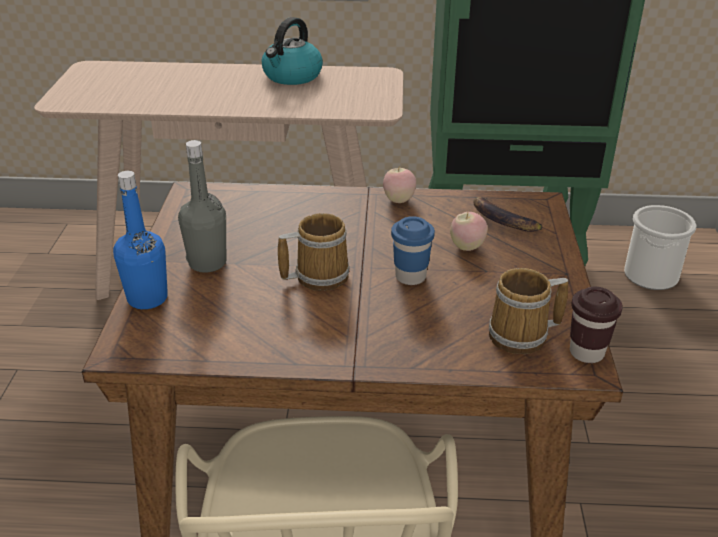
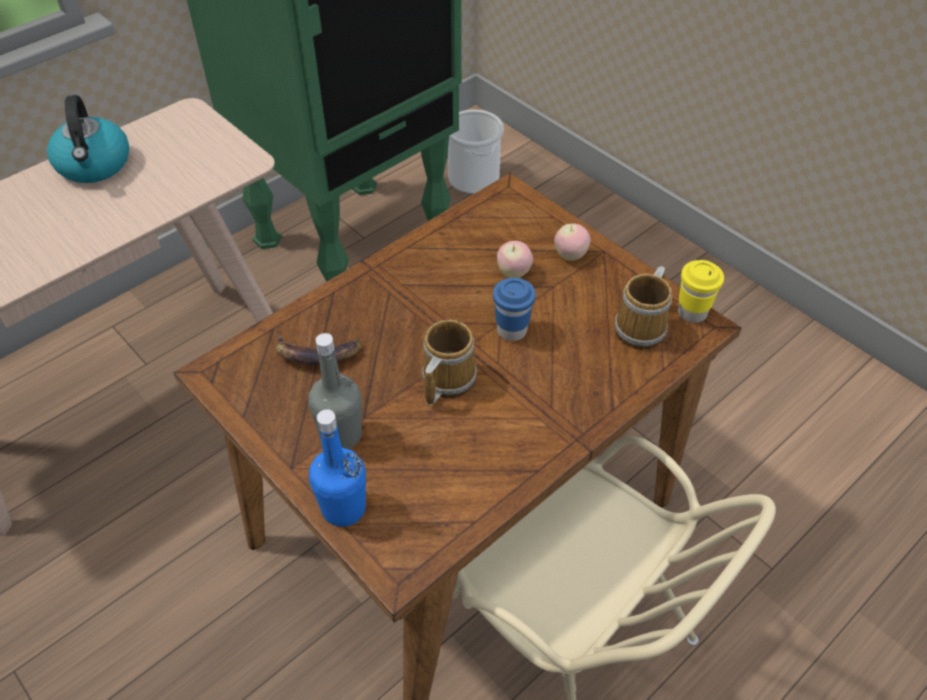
camera: 45 degrees left, 15 degrees up
(398, 200) = (405, 260): apple -> apple (570, 255)
(502, 220) = (505, 229): banana -> banana (316, 355)
(586, 353) = (692, 313): brown cup -> yellow cup

